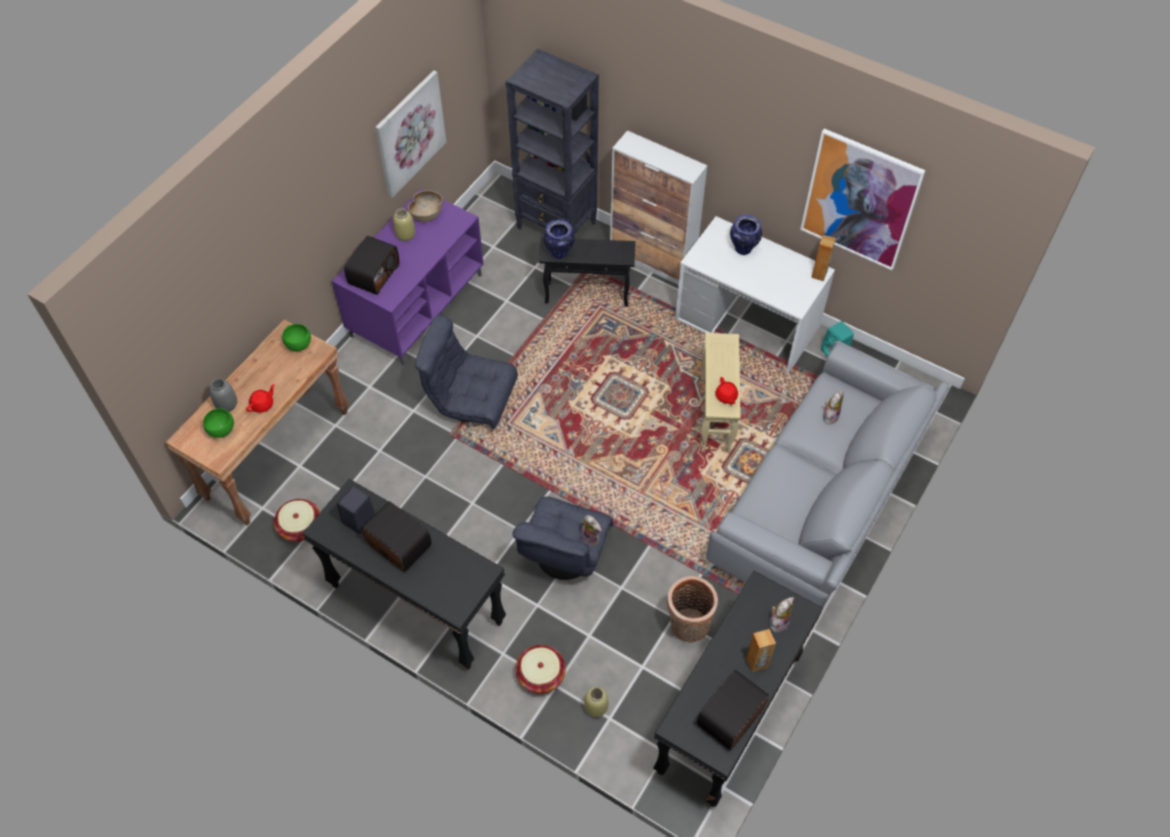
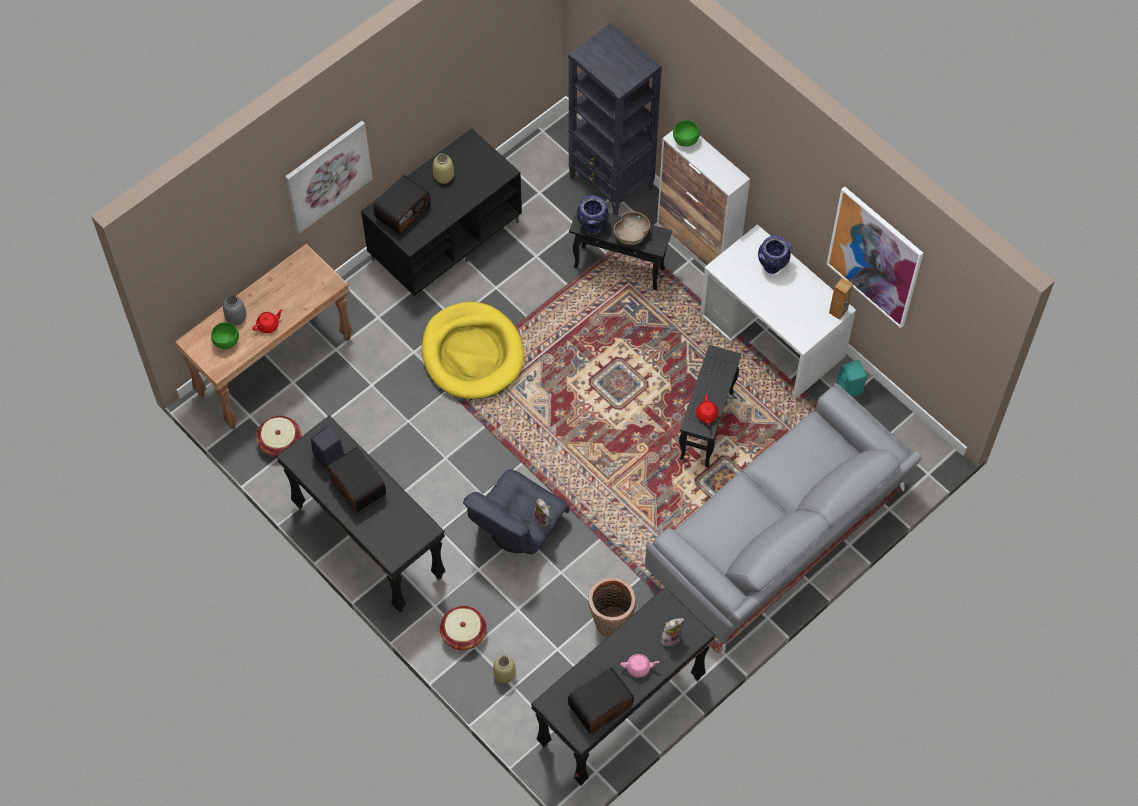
camera: 15 degrees right, 5 degrees up
(299, 345) = (314, 273): green bowl -> green bowl (686, 140)
(410, 134) = (467, 81): picture -> picture (328, 176)
(416, 304) = (445, 239): purple tv stand -> black tv stand
(427, 214) = (470, 158): brown bowl -> brown bowl (631, 235)
(471, 400) = (472, 354): grey armchair -> yellow dog bed
(715, 415) = (707, 425): beige side table -> black side table
(757, 663) = (639, 668): brown speaker -> pink teapot
(830, 416) = (802, 457): plush toy -> none

